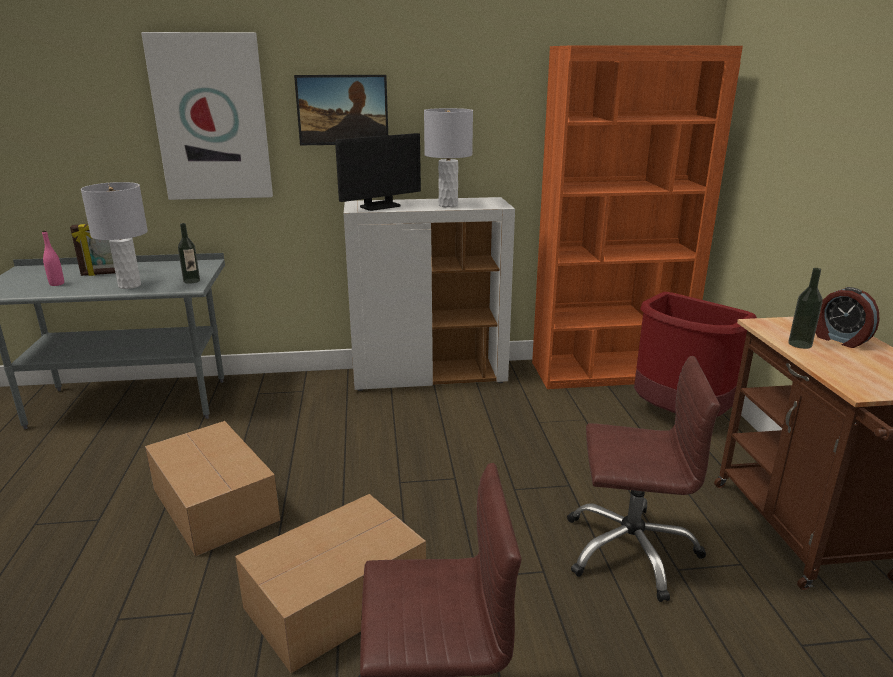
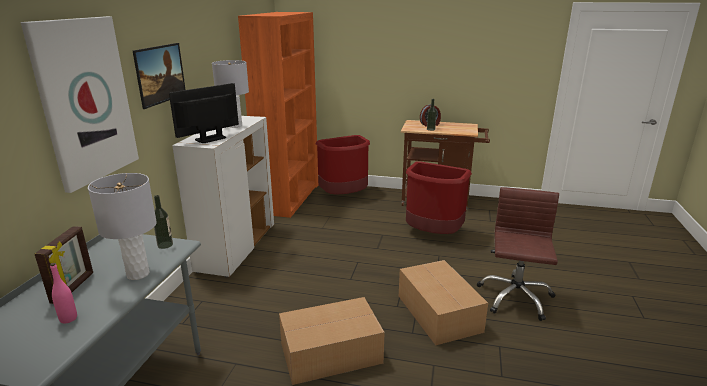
camera: 70 degrees left, 0 degrees up
(380, 206) = (210, 139): monitor -> monitor turned 120 degrees counterclockwise
(630, 549) = (433, 234): brown office chair -> red trash can

